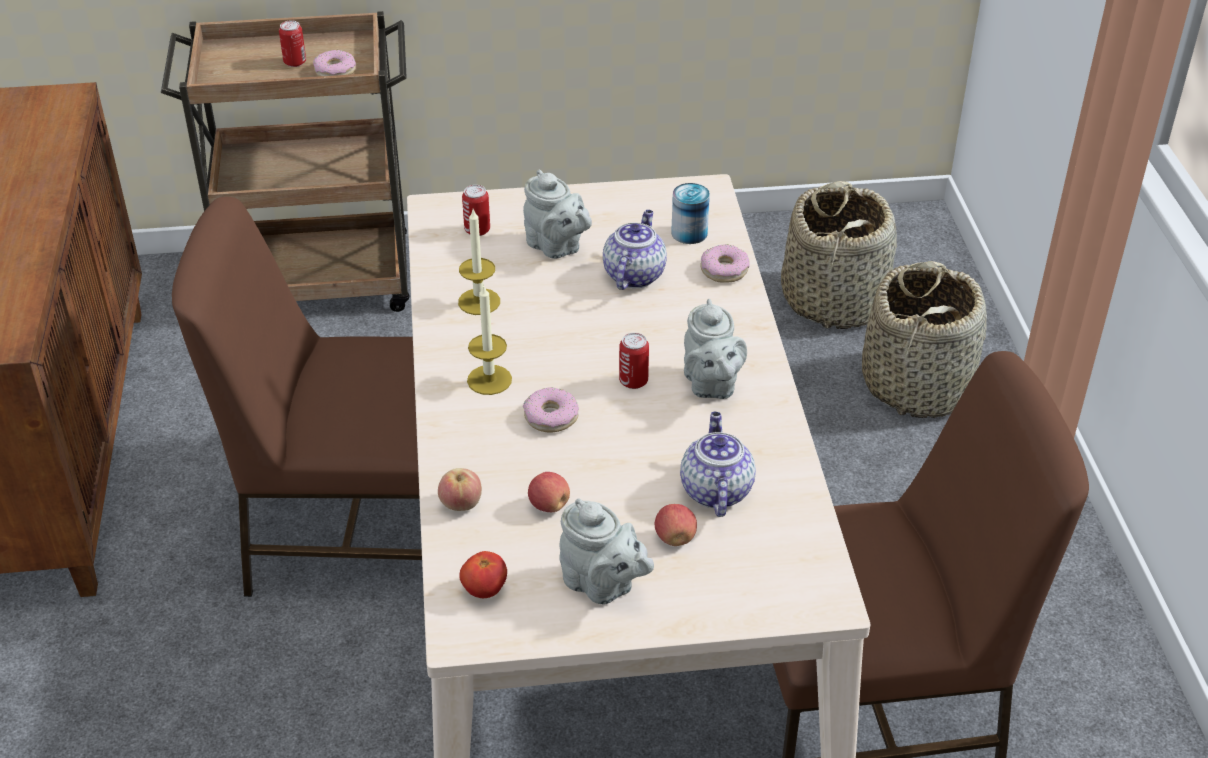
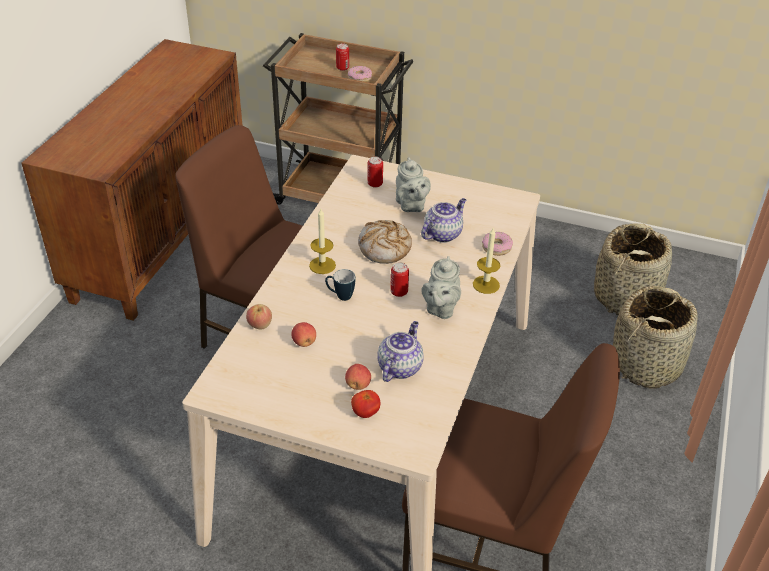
camera: 25 degrees right, 0 degrees up
(479, 301) = (347, 222): candle -> candle (486, 284)
(484, 590) = (238, 374): tomato -> tomato (365, 412)
(551, 417) = (340, 296): donut -> mug
(564, 323) = (384, 248): none -> bread
(602, 585) = (300, 395): grey teapot -> none
(689, 233) = (492, 220): can -> none

